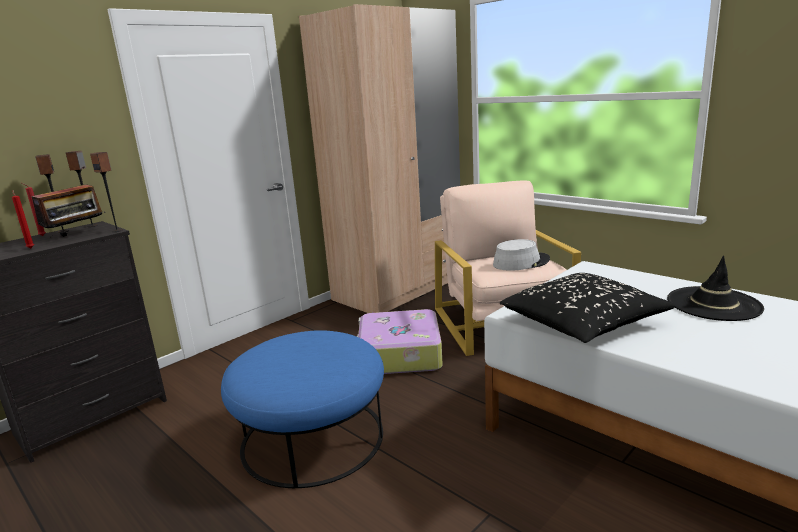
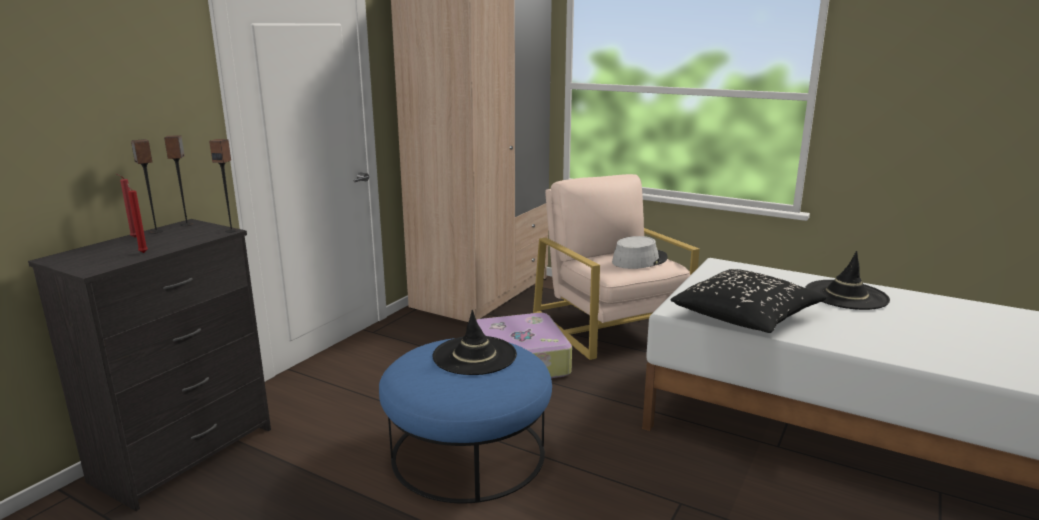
camera: 15 degrees left, 0 degrees up
(76, 235) = (182, 236): radio -> none
(314, 348) = (474, 356): none -> black hat

